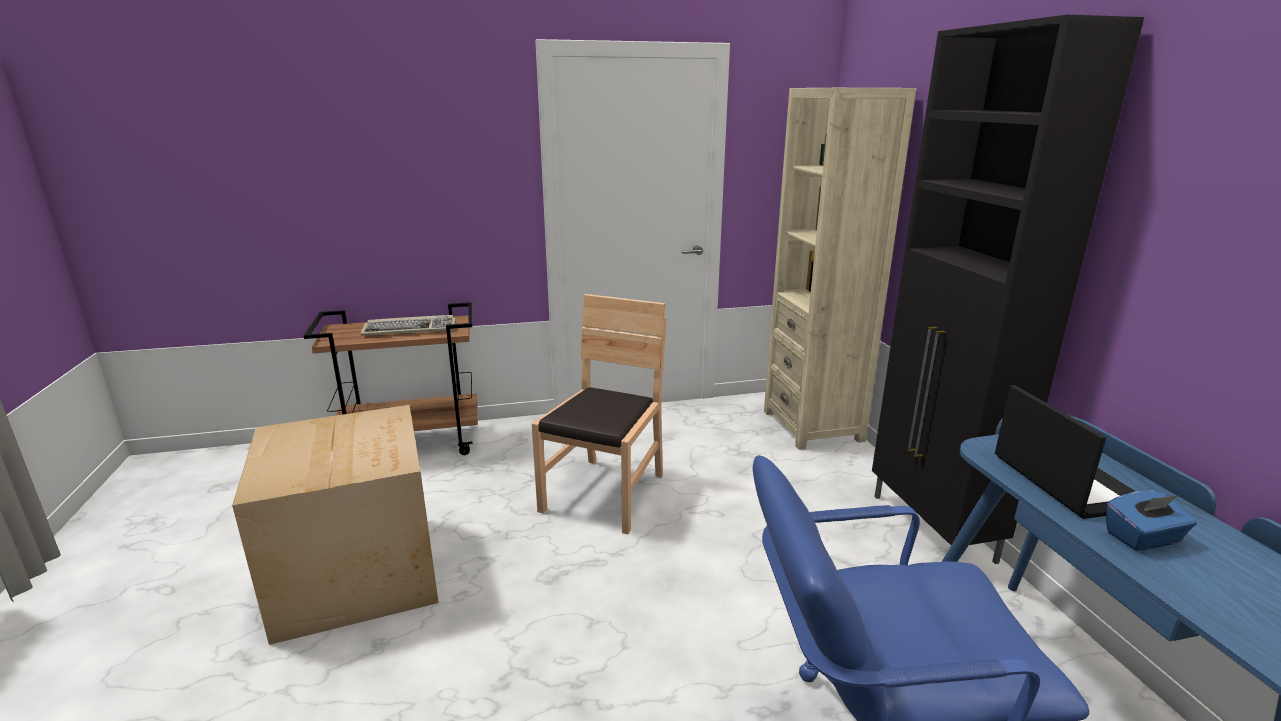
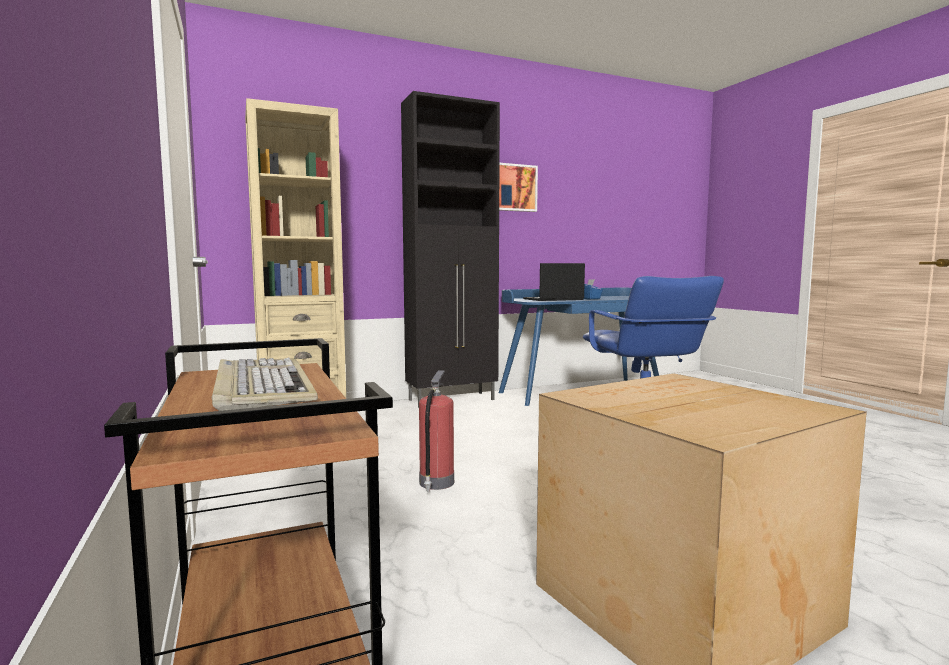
camera: 100 degrees left, 15 degrees down
(605, 493) = (436, 483): brown chair -> fire extinguisher
(1182, 200) = (514, 188): none -> picture

